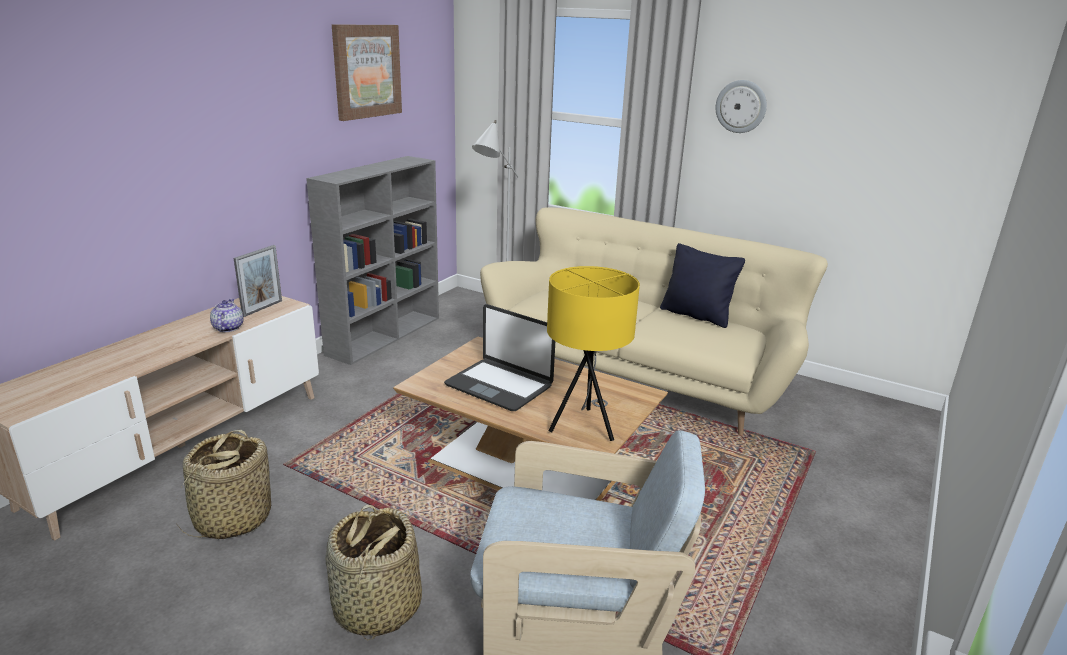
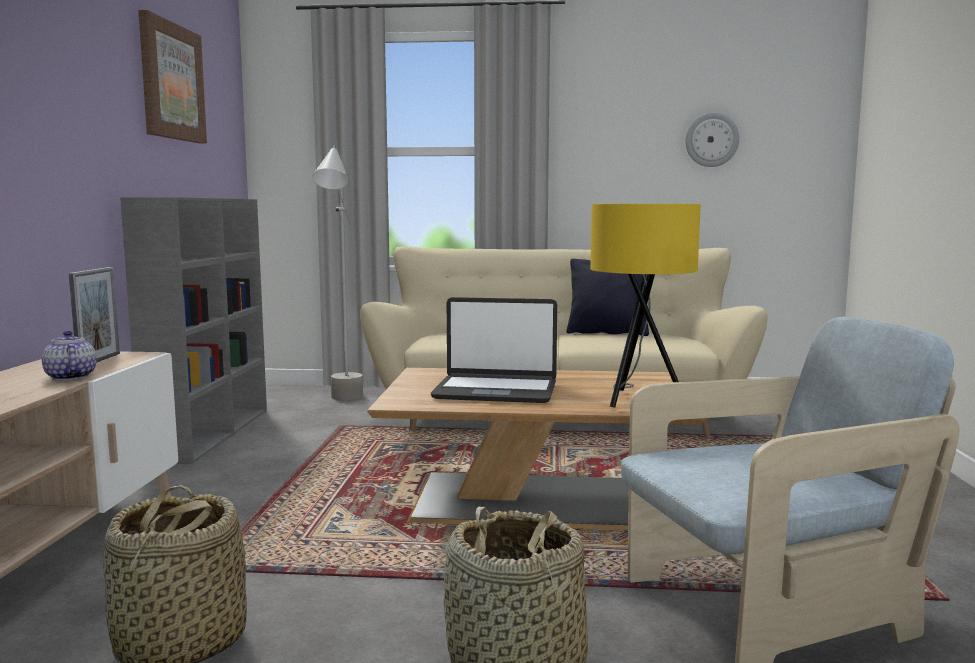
camera: 25 degrees left, 15 degrees down
(741, 106) = (599, 120): wall clock -> wall clock (711, 140)

